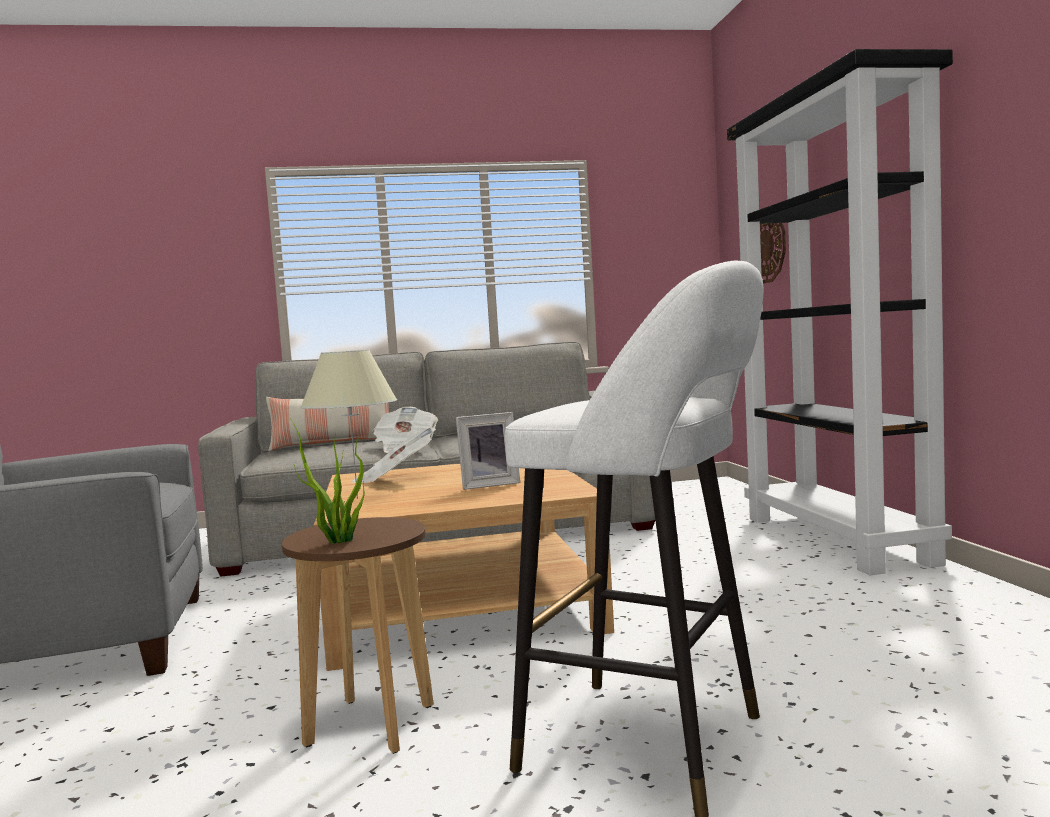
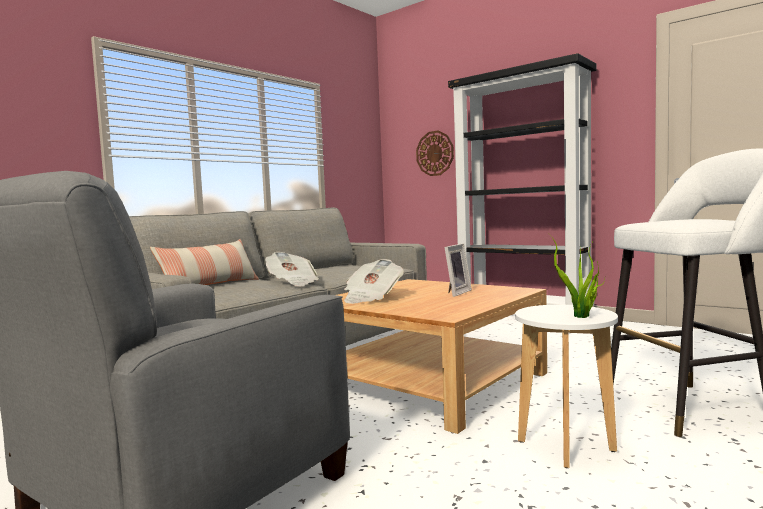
camera: 40 degrees left, 0 degrees up
(357, 498) = (406, 309): beige table lamp -> none
(369, 725) = (565, 446): brown stool -> white stool

